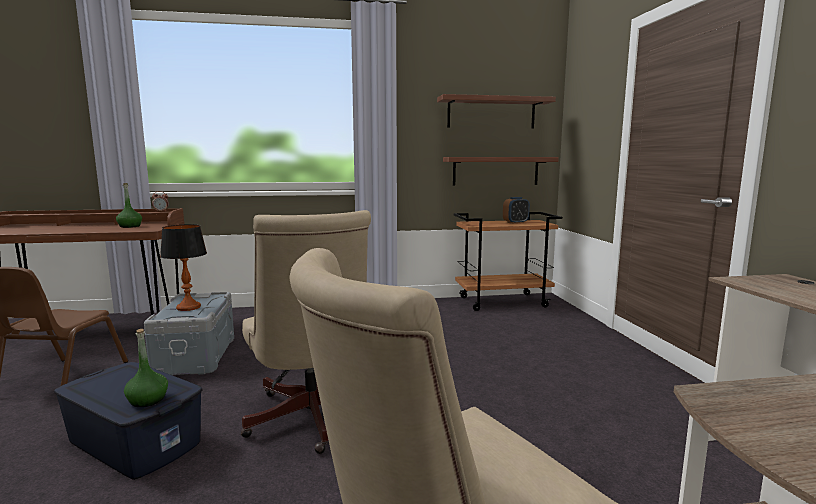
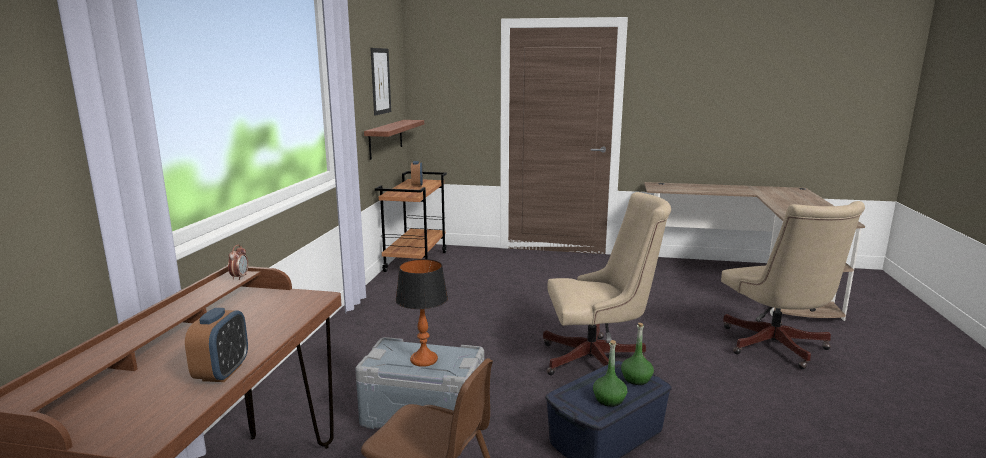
camera: 70 degrees left, 5 degrees up
(37, 231) = (222, 372): none -> alarm clock
(130, 226) = (259, 311): green bottle -> green bottle (609, 400)
(491, 113) = (380, 81): shelf -> picture

